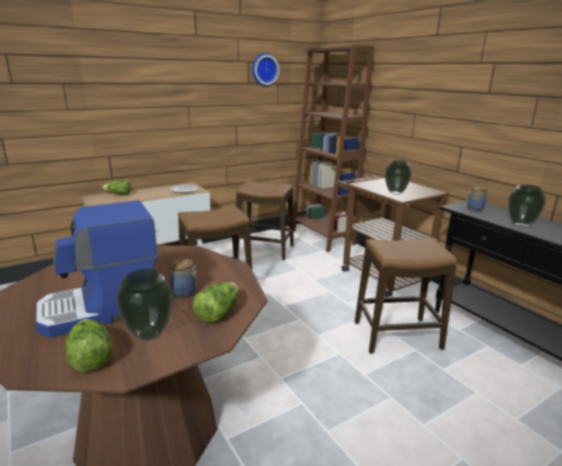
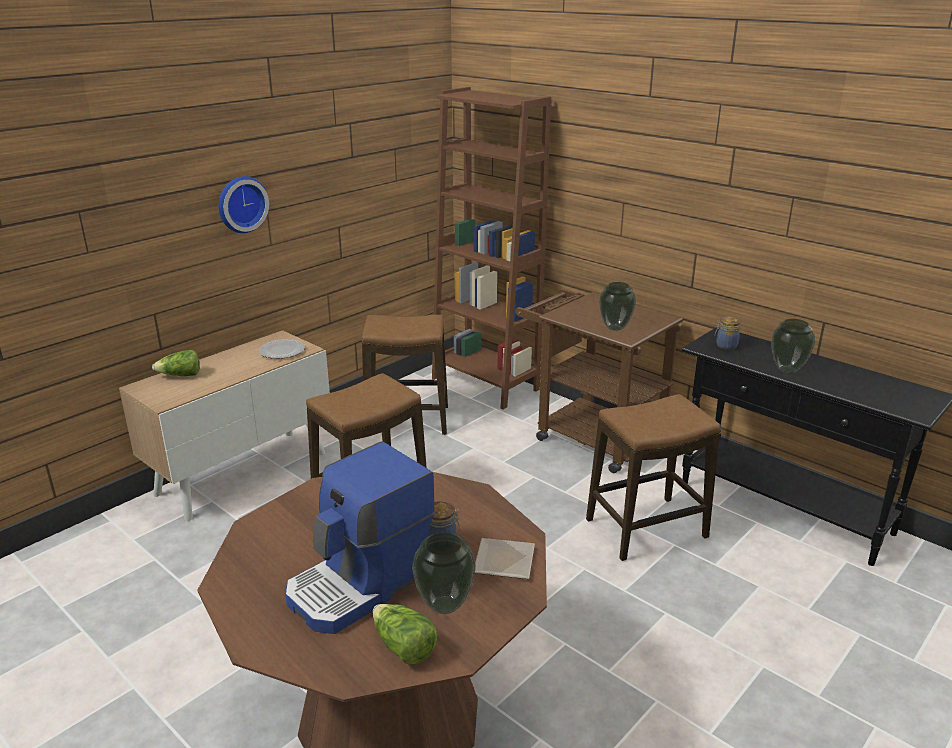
camera: 15 degrees left, 5 degrees up
(218, 313) = (502, 563): lettuce -> plate
(264, 69) = (374, 132): wall clock -> wall clock (241, 204)

